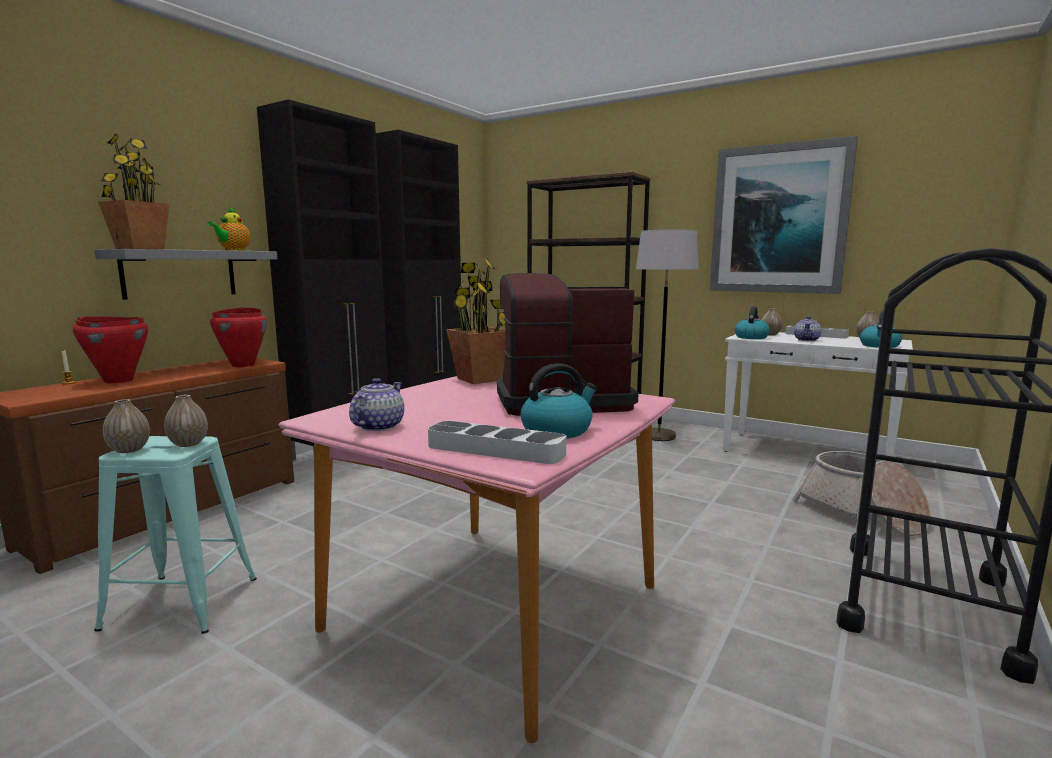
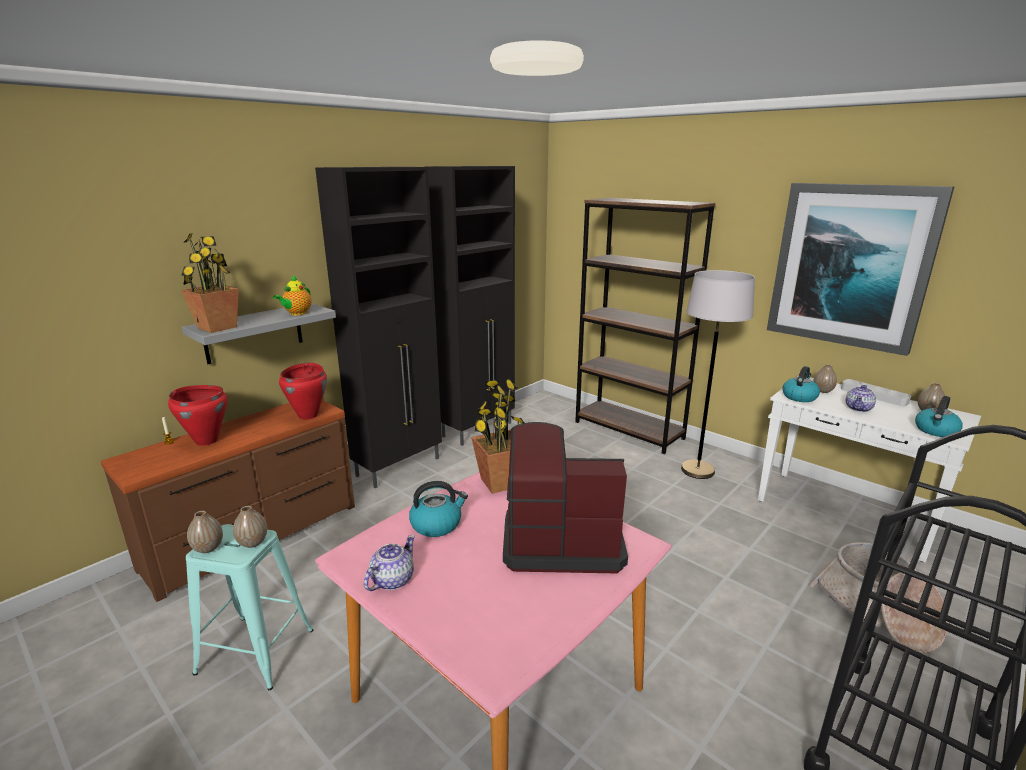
camera: 10 degrees right, 10 degrees up
(495, 450) = (478, 642): grey tray -> none
(557, 430) = (541, 607): kettle -> kettle (437, 524)

